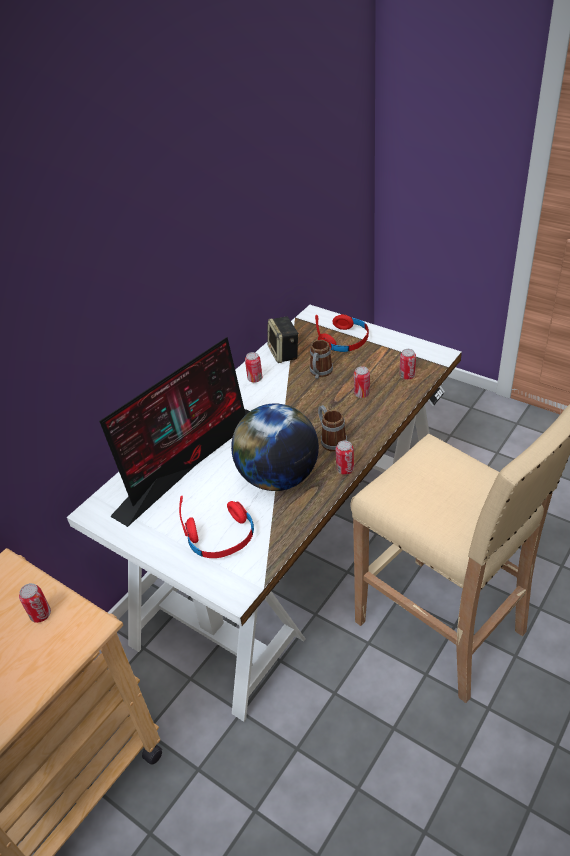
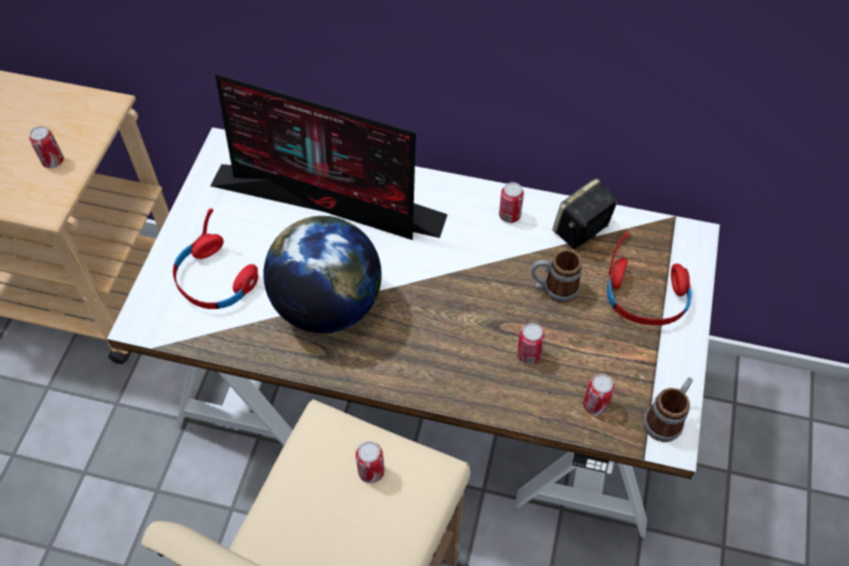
camera: 65 degrees right, 15 degrees up
(330, 440) = (417, 343): mug -> mug (666, 418)
(345, 469) = (364, 377): can -> can (371, 471)

